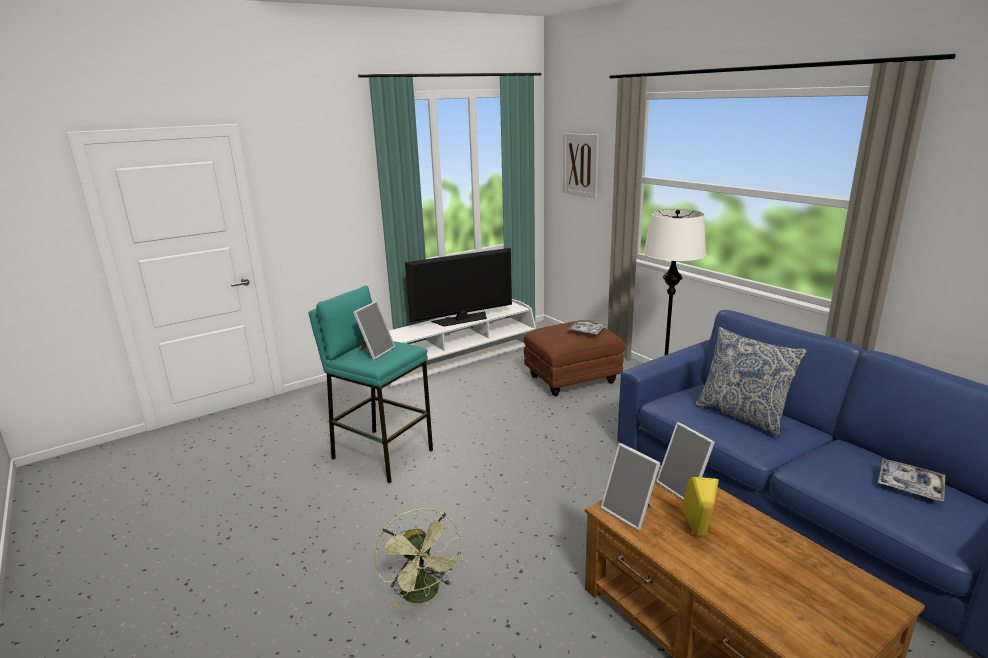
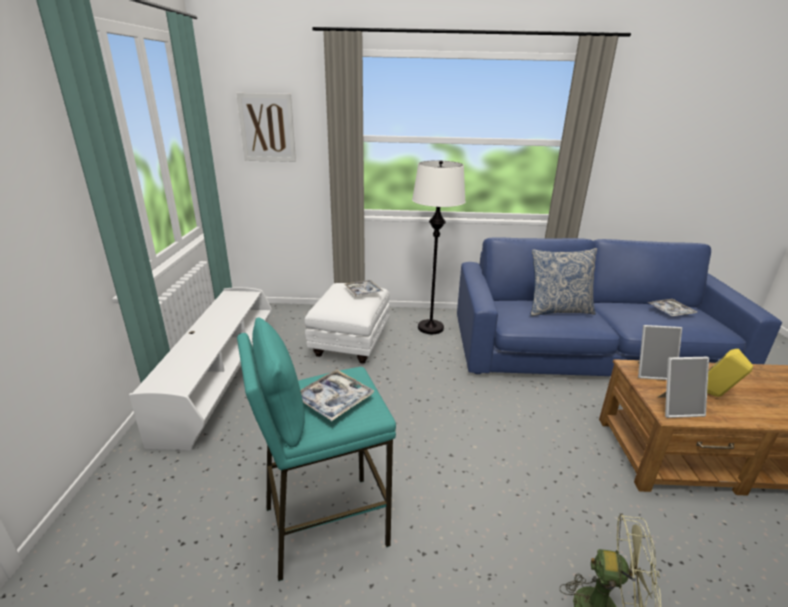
camera: 55 degrees left, 5 degrees up
(375, 352) = (334, 400): picture frame -> tray
(462, 319) = (214, 328): television -> none
(573, 380) = (351, 342): brown ottoman -> white ottoman

